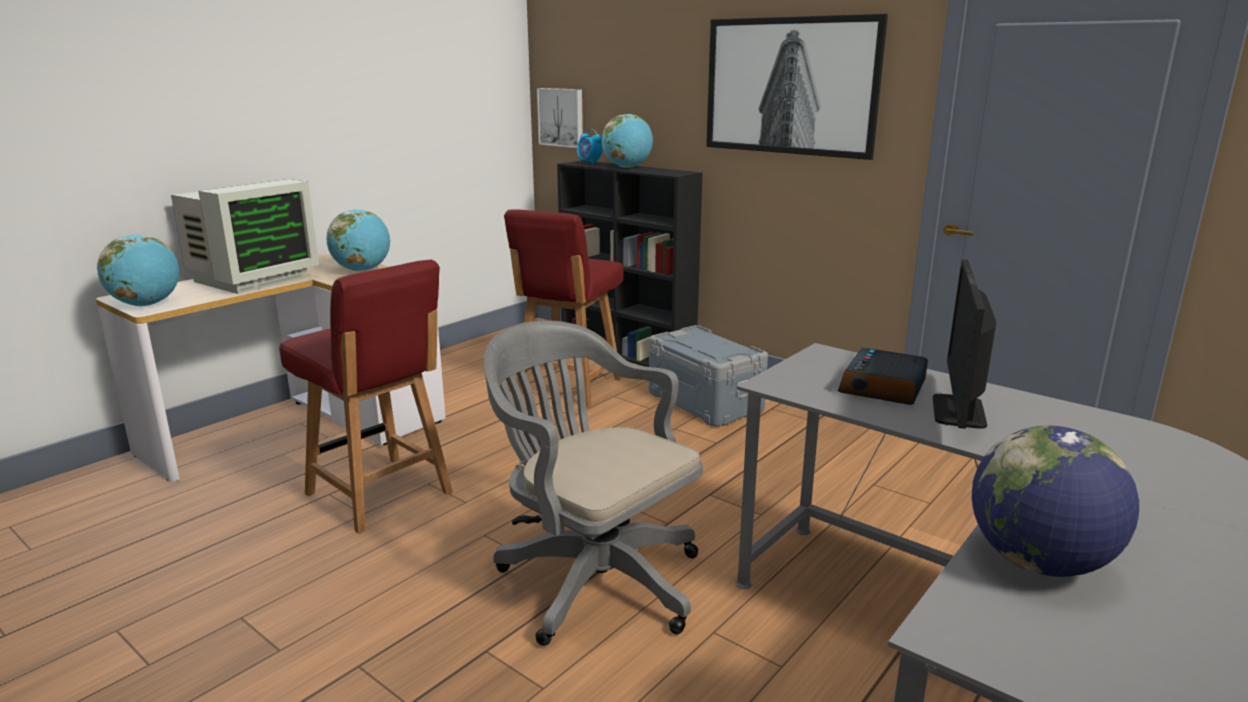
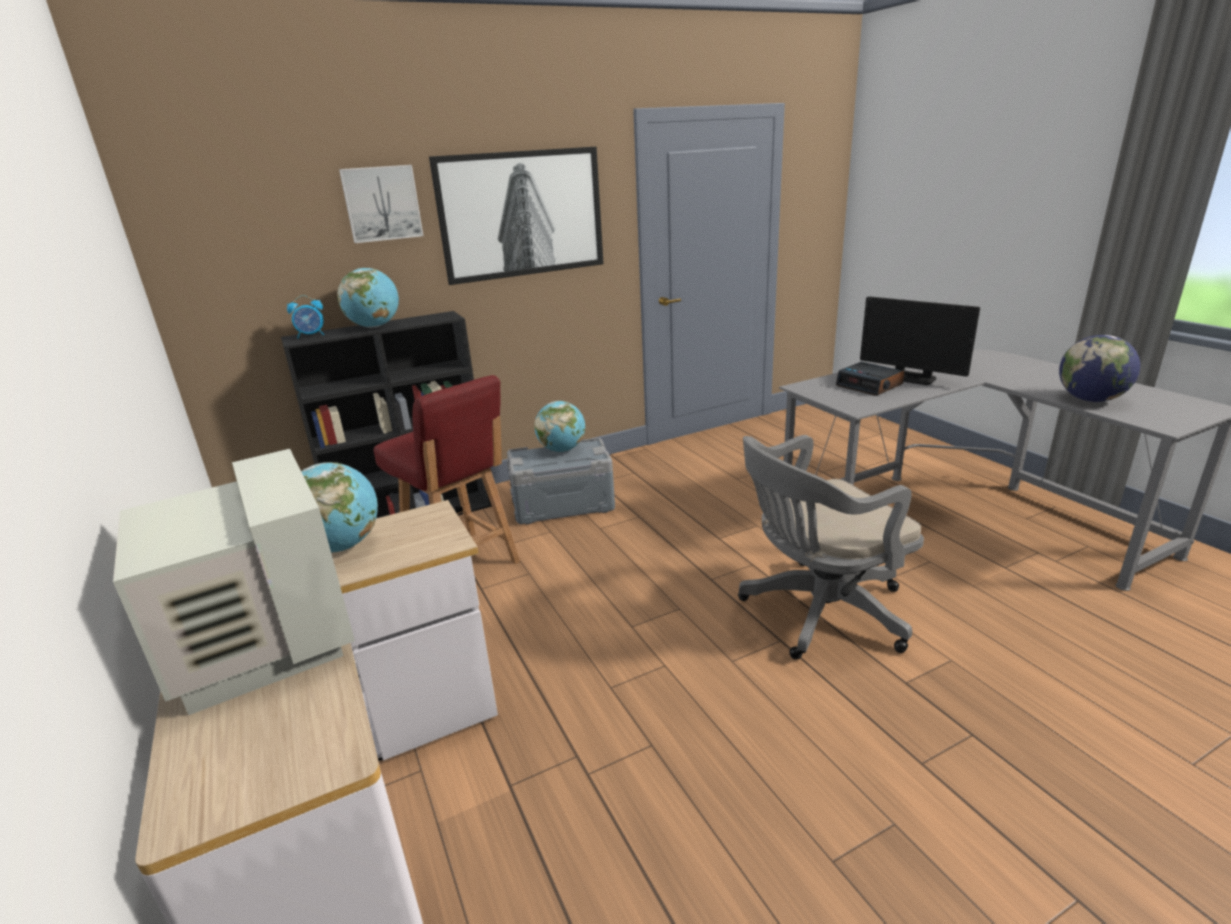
camera: 65 degrees left, 5 degrees up
(147, 305) = (298, 765): globe -> globe (562, 450)
(380, 495) = (615, 727): red chair -> none
(562, 117) = (218, 293): picture -> picture (382, 203)

